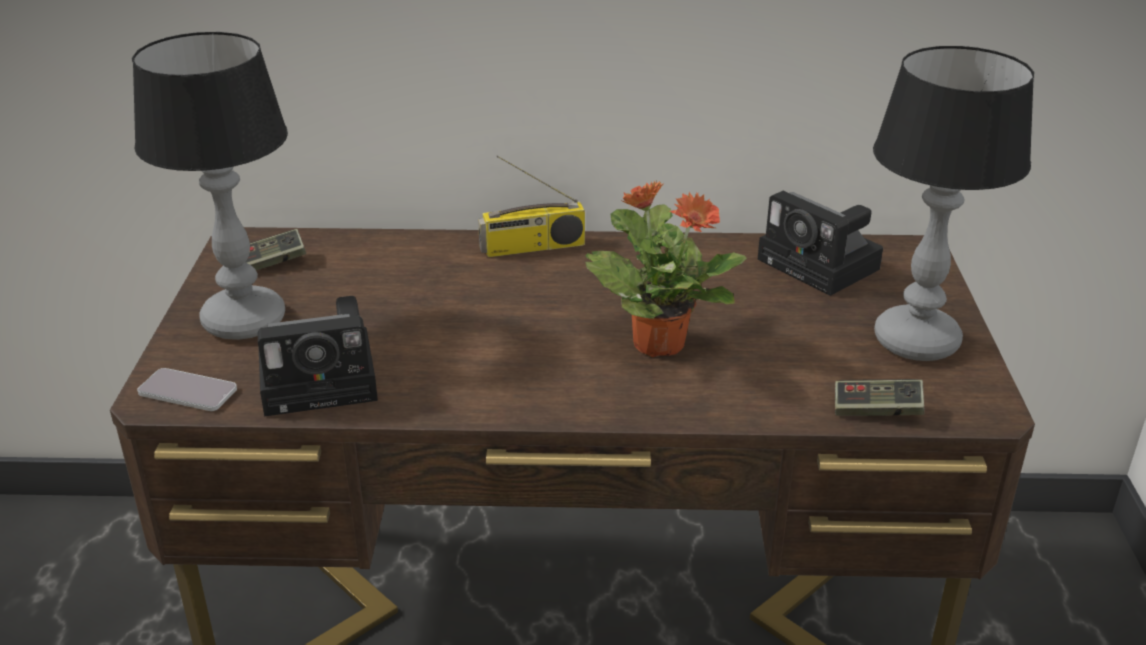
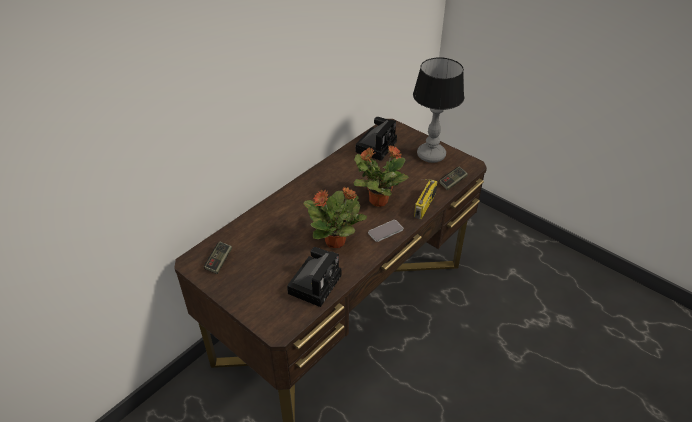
camera: 50 degrees left, 10 degrees up
(187, 391) = (283, 320): phone -> phone (385, 231)
(246, 320) = (253, 285): table lamp -> none
(468, 351) = (336, 241): none -> potted plant
(532, 247) = (291, 194): radio -> radio (425, 206)
(823, 265) = (376, 146): camera -> camera turned 60 degrees counterclockwise

